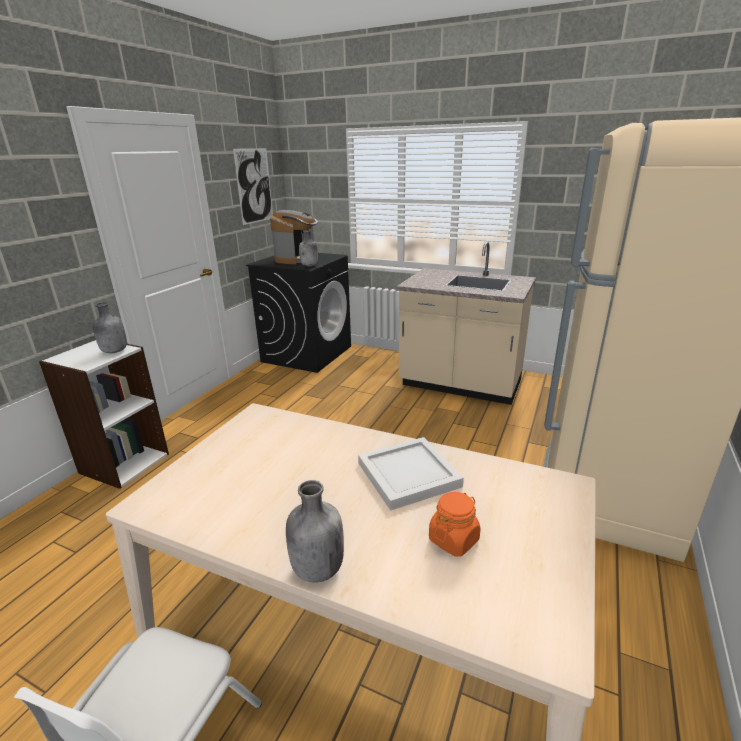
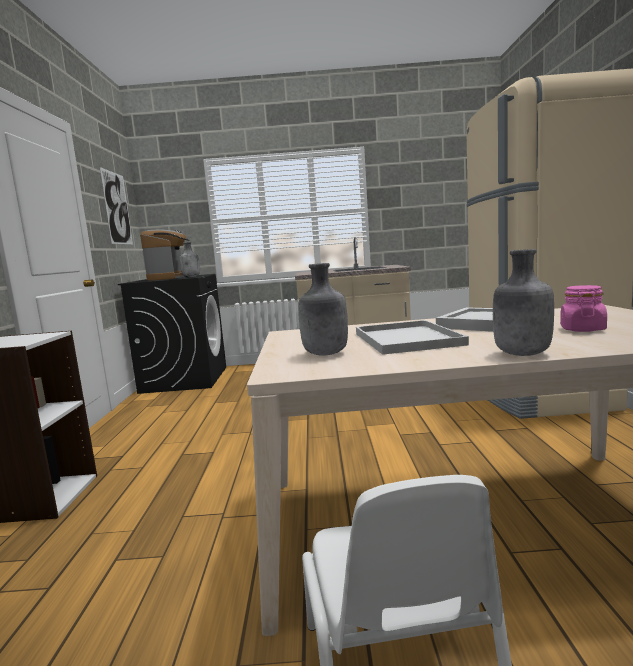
camera: 25 degrees left, 15 degrees down
(114, 351) = (38, 336): grey bottle -> grey bottle (325, 354)
(302, 480) = (408, 339): none -> white tray
(453, 539) = (582, 329): orange jar -> pink jar

